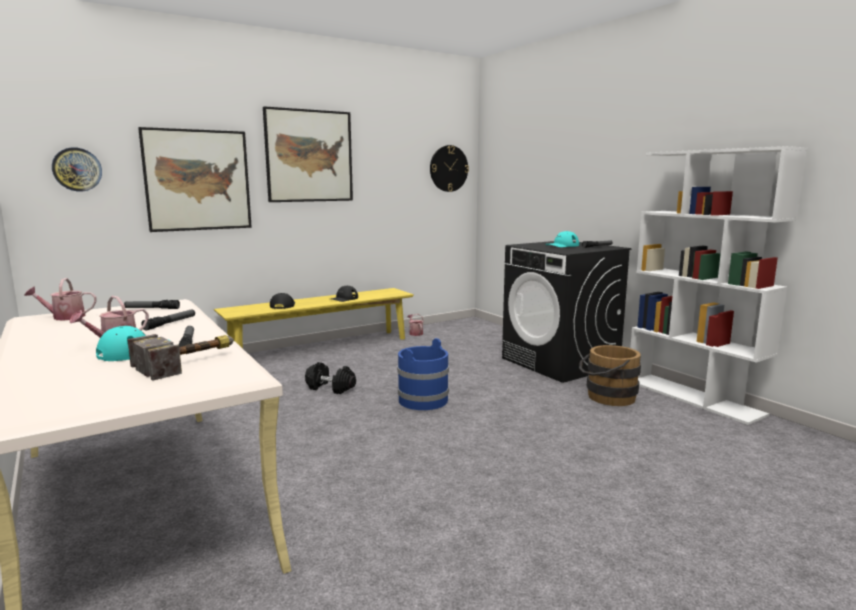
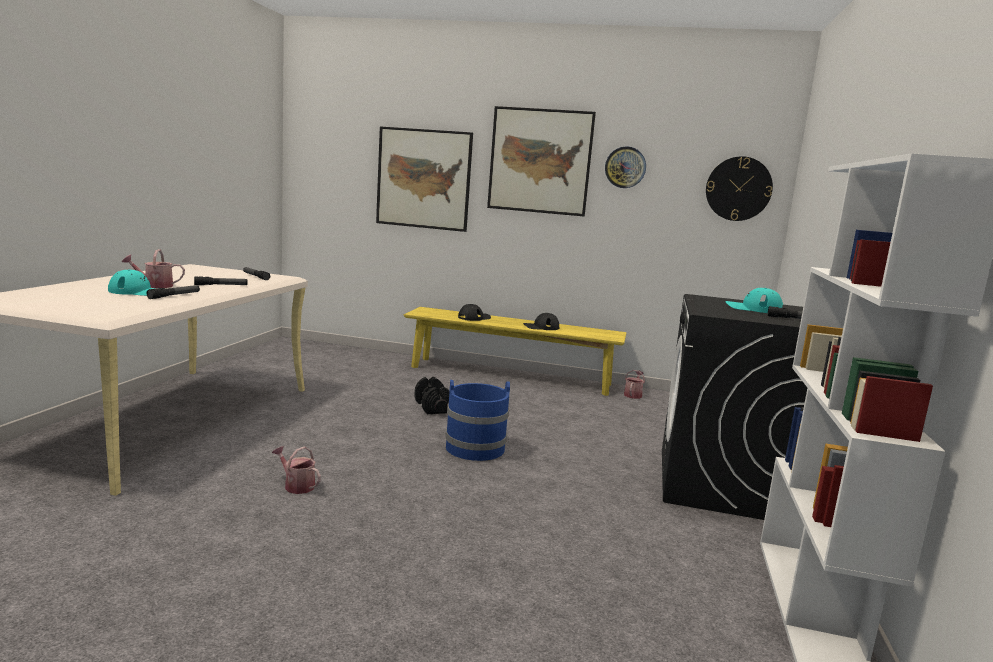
camera: 45 degrees right, 0 degrees up
(64, 317) = (203, 269): watering can -> watering can (296, 485)
(77, 169) = (332, 162): wall clock -> wall clock (625, 167)
(190, 362) = (125, 303): hammer -> none
(606, 397) = (675, 541): brown bucket -> none

